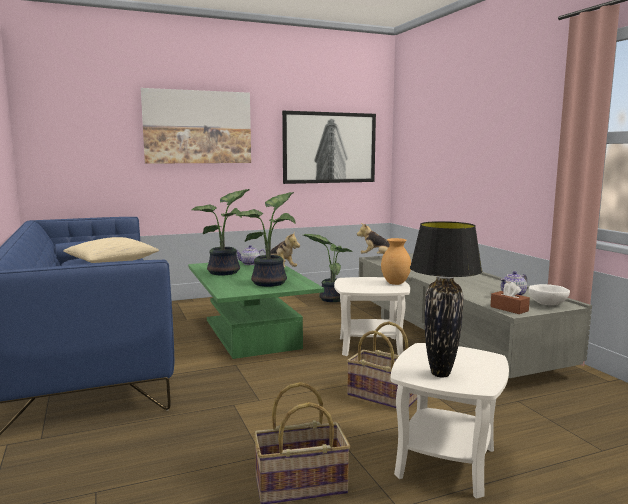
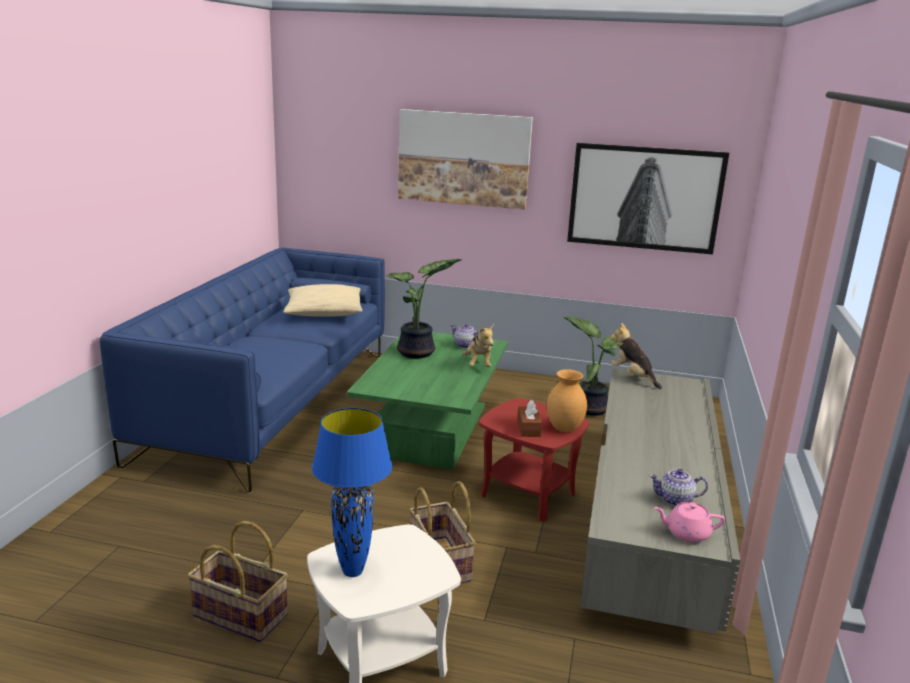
camera: 35 degrees right, 10 degrees up
(271, 283) = (432, 384): potted plant -> none
(370, 346) = (528, 494): white side table -> red side table
(441, 374) = (352, 572): black table lamp -> blue table lamp
(509, 309) = (615, 520): brown tissue box -> brown tissue box (528, 428)
(548, 304) = (686, 533): white bowl -> pink teapot

